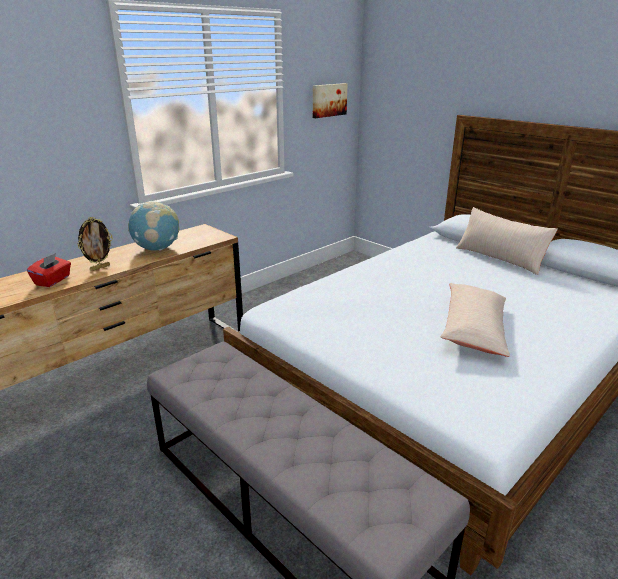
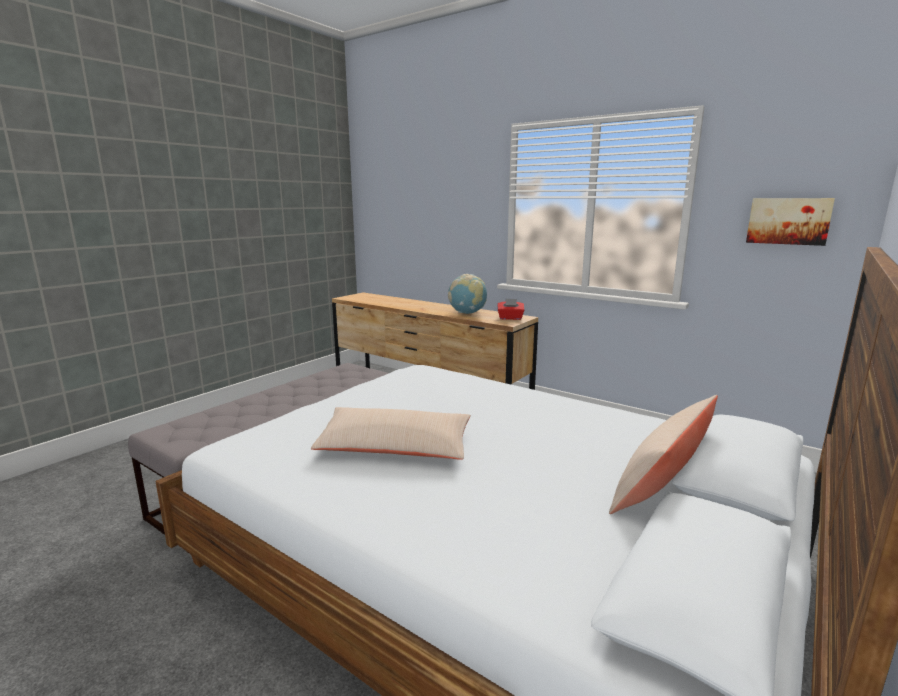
camera: 80 degrees right, 10 degrees down
(53, 281) = (401, 304): red tissue box -> red tissue box (510, 318)
(100, 267) = (425, 308): picture frame -> none

